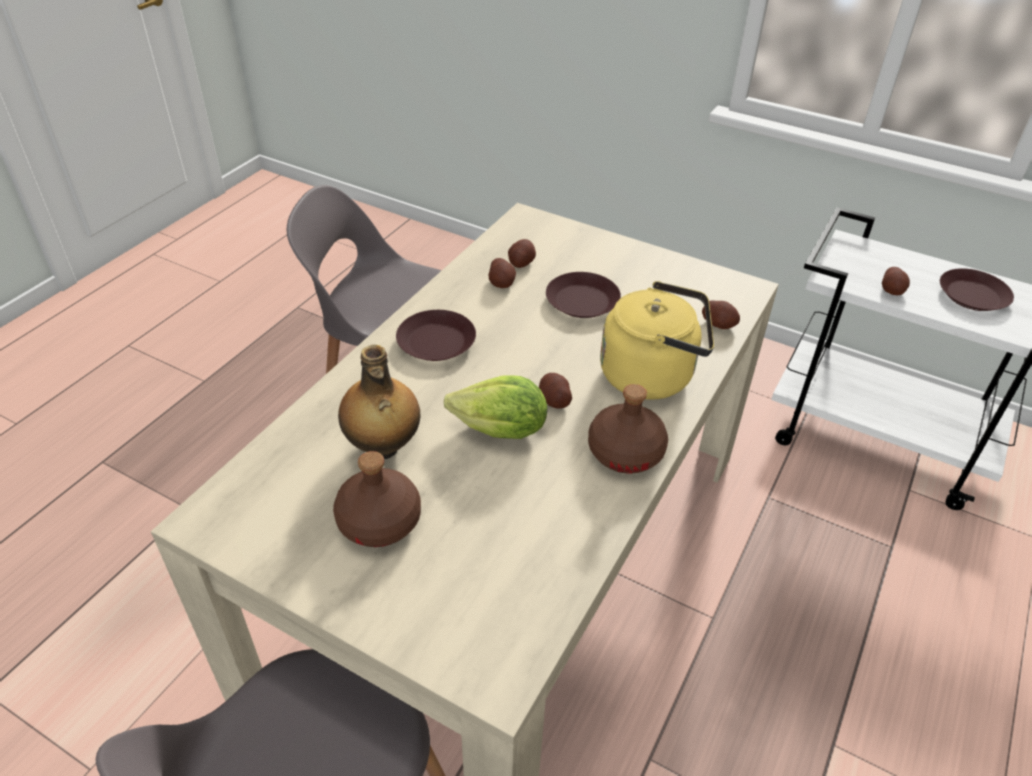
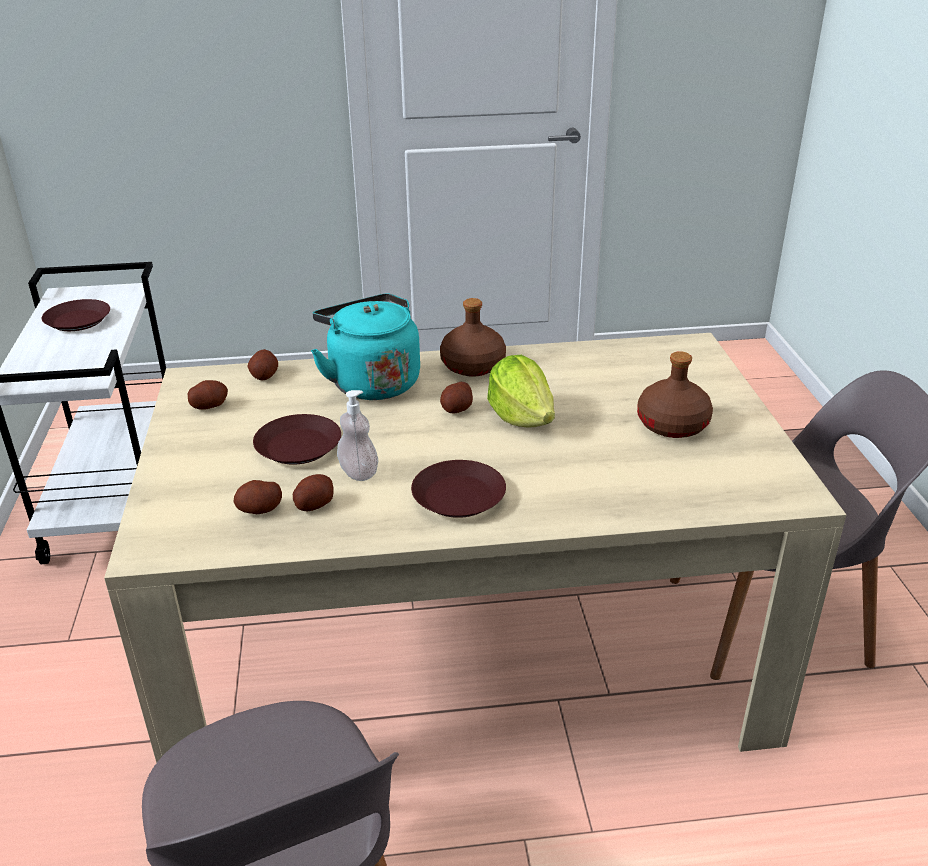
camera: 125 degrees left, 10 degrees down
(382, 447) = (614, 458): bottle -> none
(517, 313) = (358, 472): none -> soap dispenser
(652, 375) = (371, 382): yellow kettle -> turquoise kettle
(892, 290) = (96, 350): potato -> potato (209, 406)

